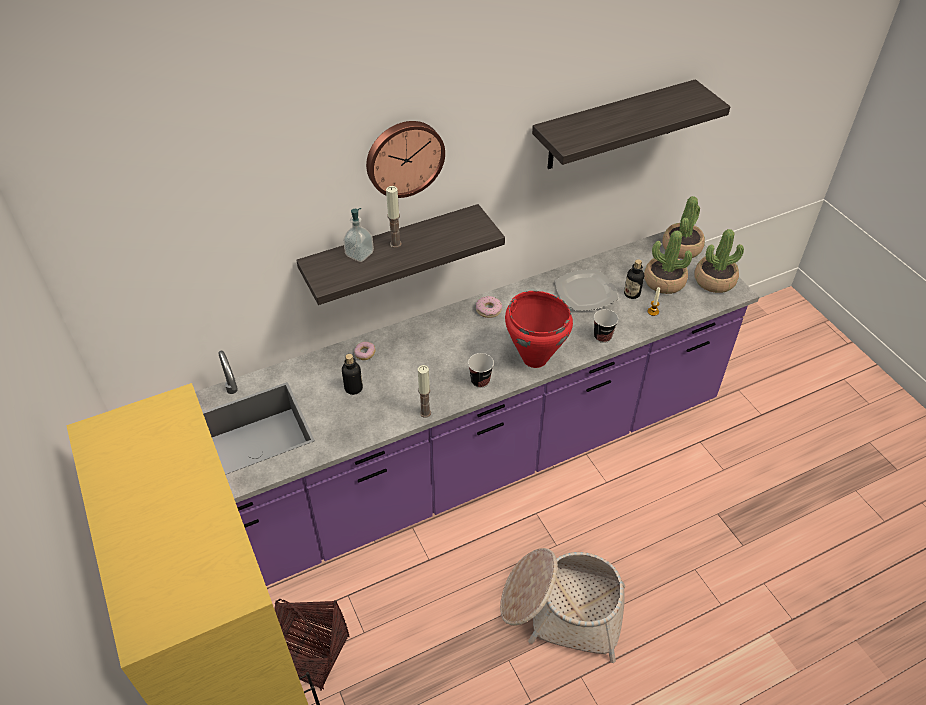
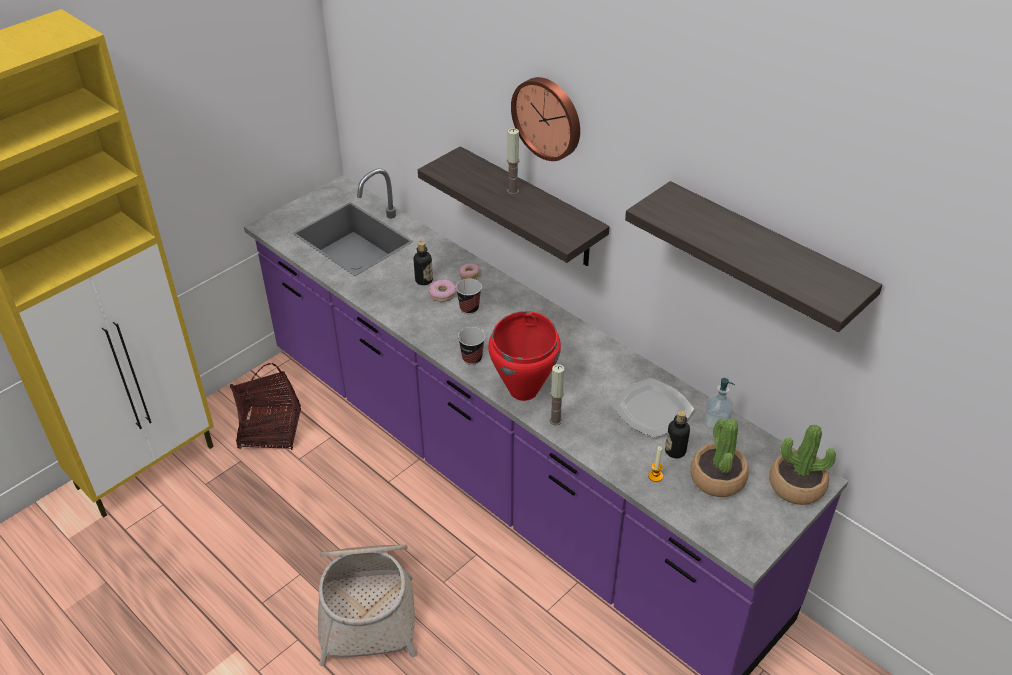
camera: 70 degrees right, 5 degrees down
(359, 254) = (486, 175): soap dispenser -> soap dispenser (716, 422)
(425, 412) = (414, 332): candle -> candle (555, 420)
(488, 310) = (575, 340): donut -> donut (442, 294)
(602, 336) = (587, 438): cup -> cup (469, 308)
(714, 280) = (753, 529): potted plant -> none

